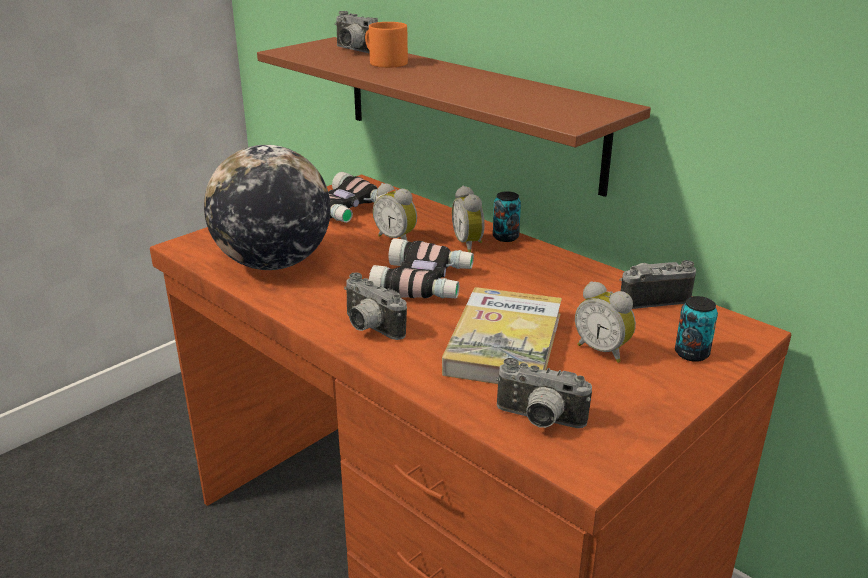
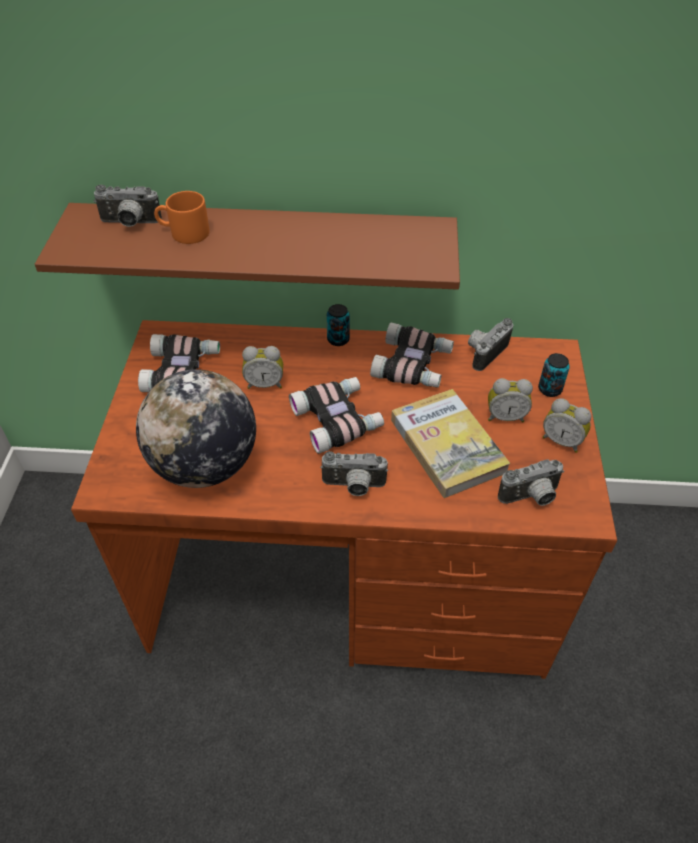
camera: 40 degrees left, 20 degrees up
(470, 244) = (322, 361): alarm clock -> alarm clock (562, 440)
(556, 278) = (413, 364): none -> binoculars

